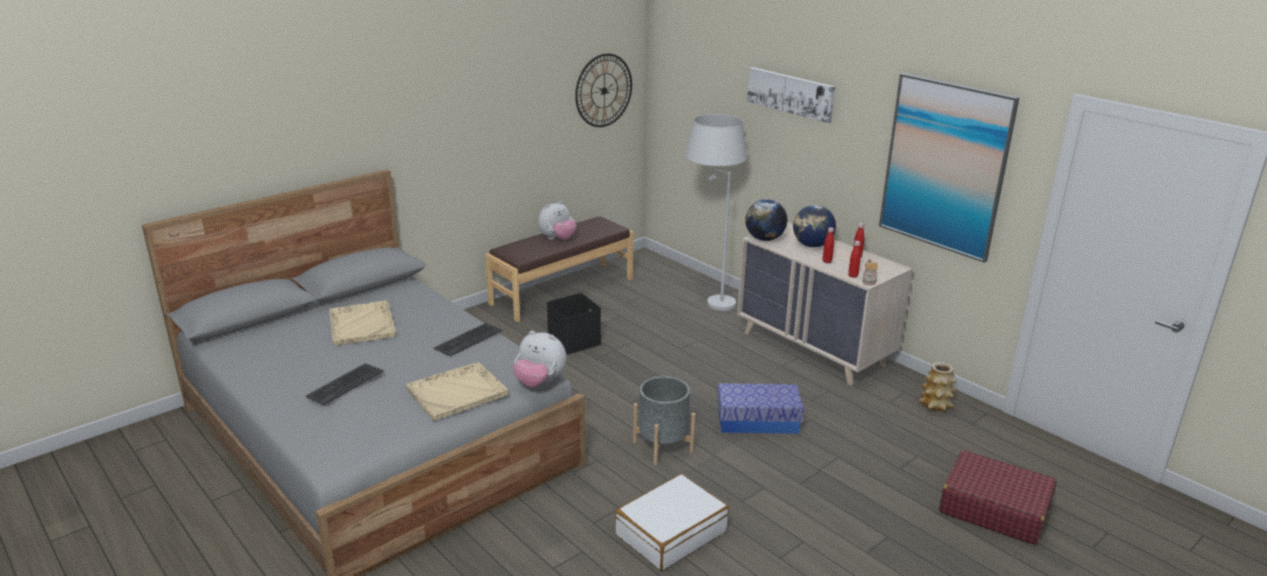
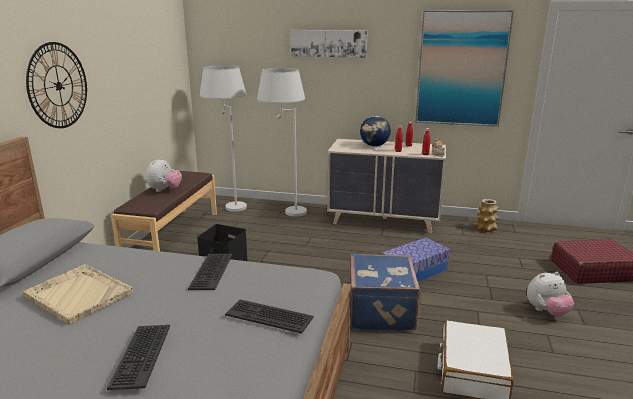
camera: 35 degrees left, 5 degrees down
(458, 392) = (269, 316): beige tray -> keyboard
(540, 382) = (323, 282): plush toy -> plush toy (546, 312)
(604, 90) = (166, 65): wall clock -> wall clock (58, 85)
(661, 270) = (230, 204): none -> white floor lamp
(662, 446) = (382, 312): grey planter -> blue suitcase
(764, 239) = (342, 148): globe -> none

